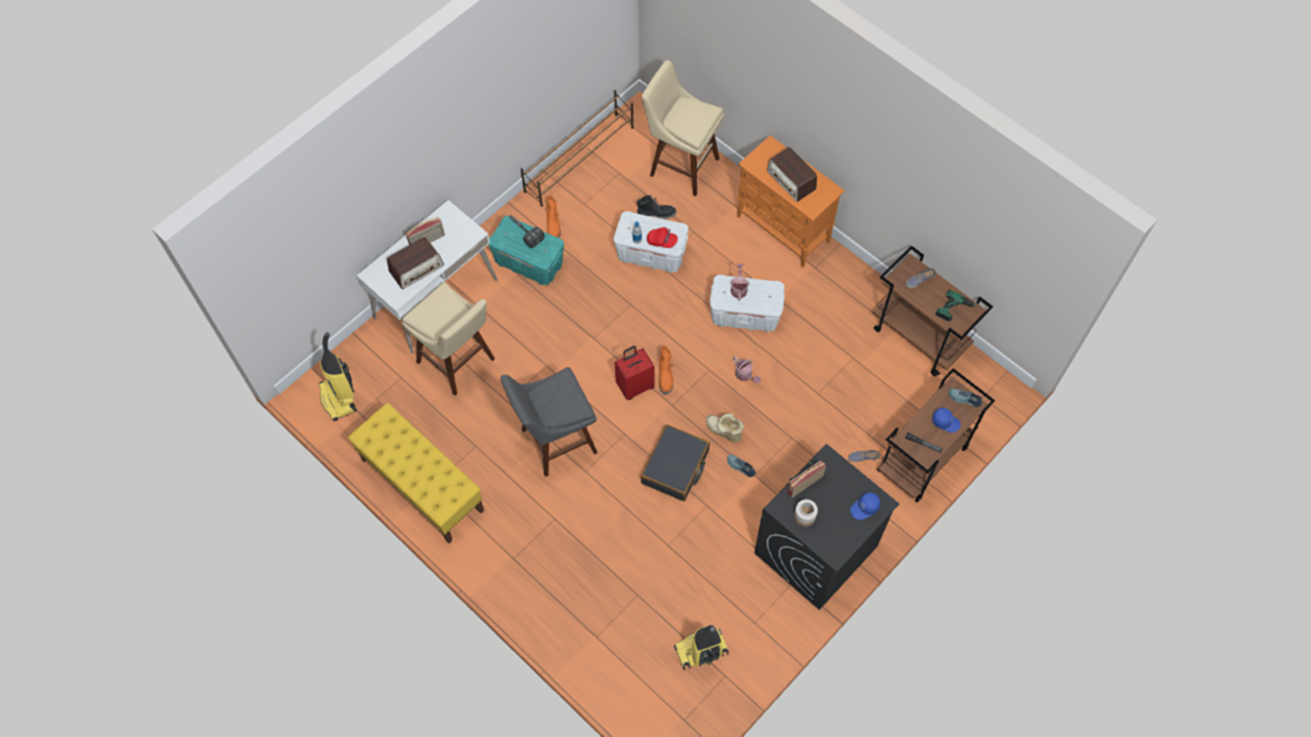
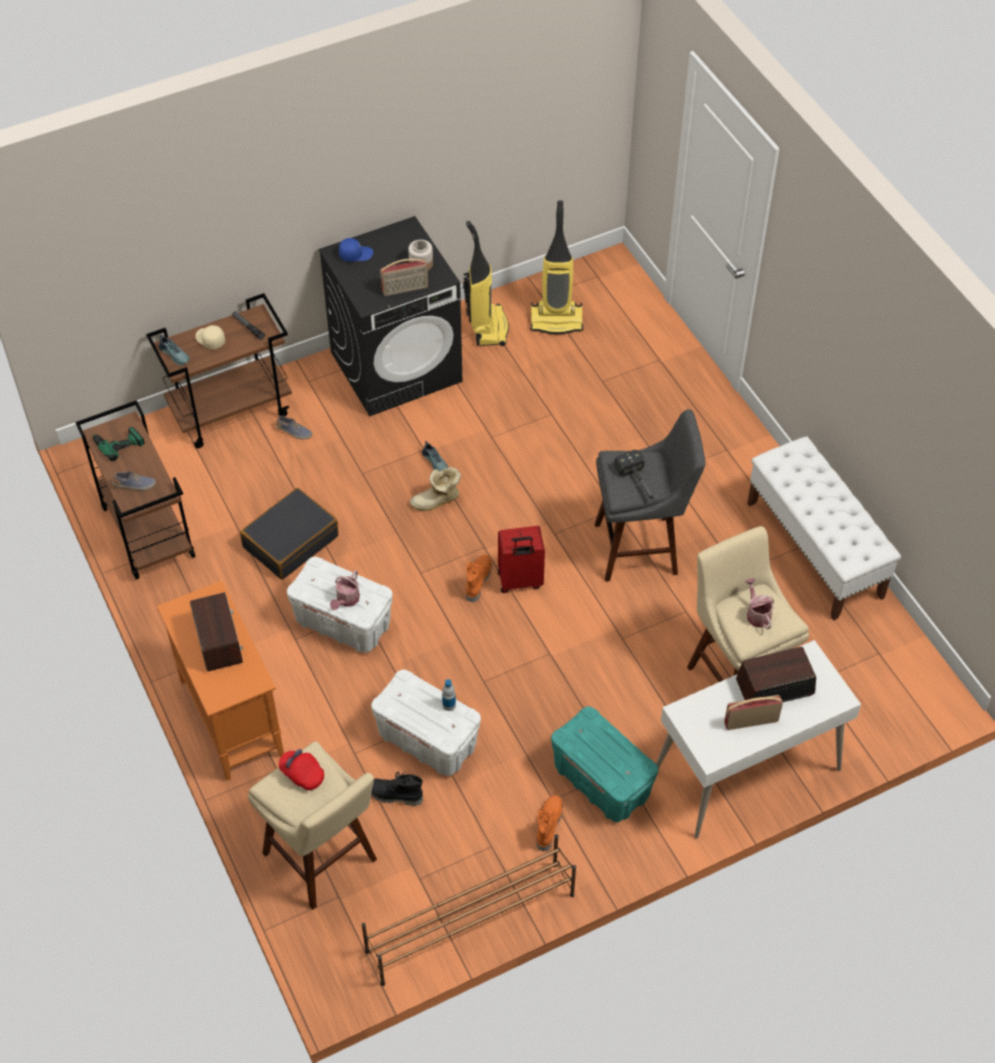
camera: 160 degrees left, 10 degrees down
(339, 398) = (903, 679): vacuum cleaner -> vacuum cleaner (487, 327)
(422, 485) = (815, 550): yellow bench -> white bench
(523, 231) = (602, 767): hammer -> hammer (639, 483)
(662, 241) = (416, 691): red cap -> red cap (302, 774)
(675, 467) = (509, 483): black suitcase -> black suitcase (290, 541)
(723, 432) = (437, 501): boot -> boot turned 105 degrees clockwise
(745, 375) = (380, 553): watering can -> watering can (757, 614)
(945, 421) = (210, 340): blue cap -> beige cap

